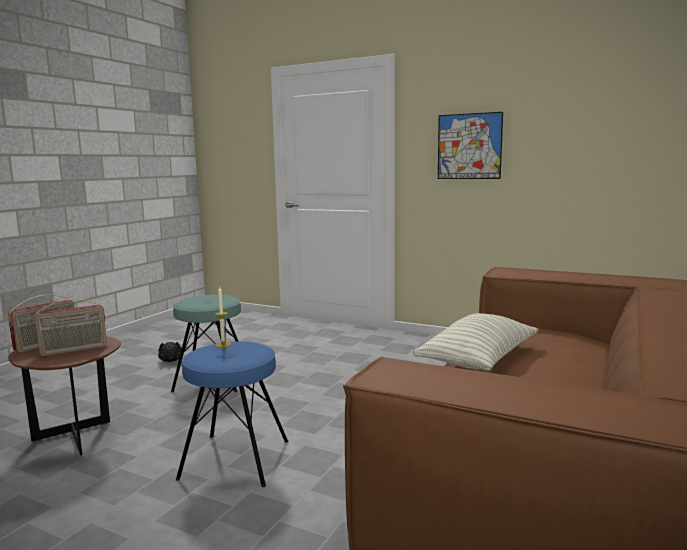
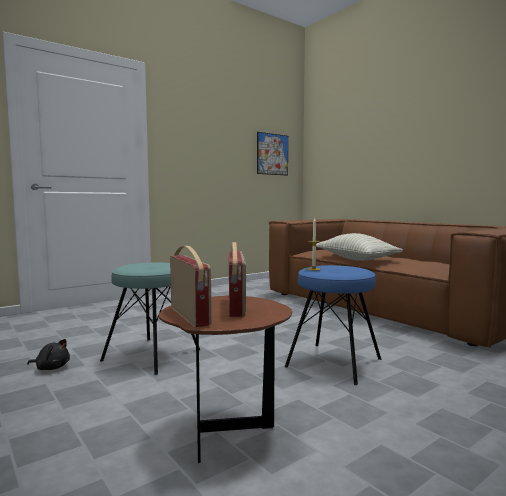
camera: 65 degrees left, 5 degrees down
(469, 146) = (202, 146): picture -> picture (272, 154)

